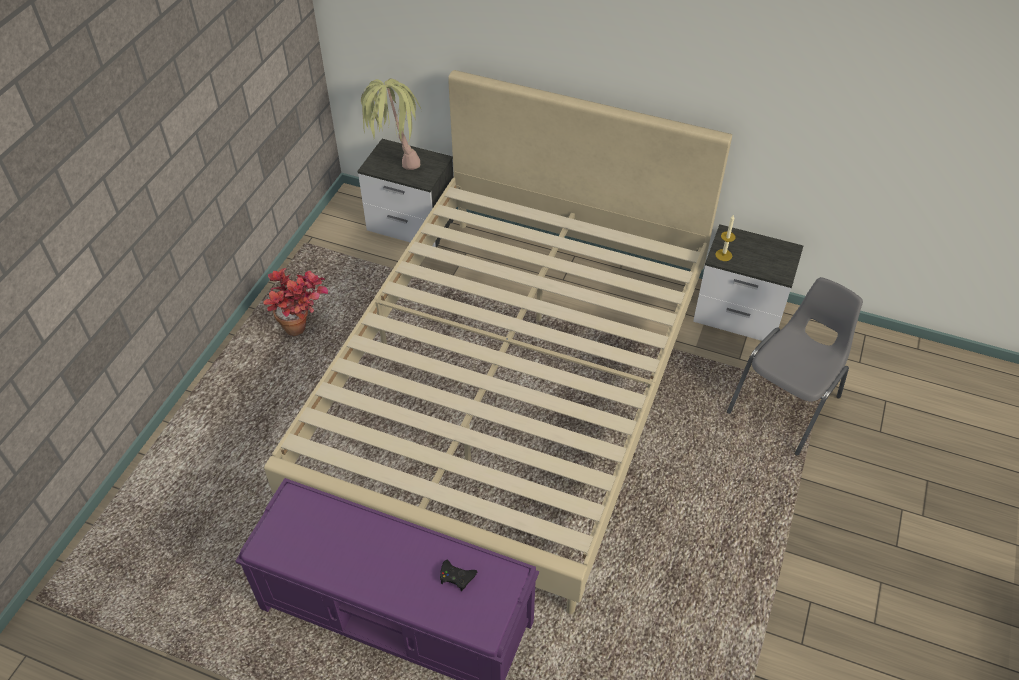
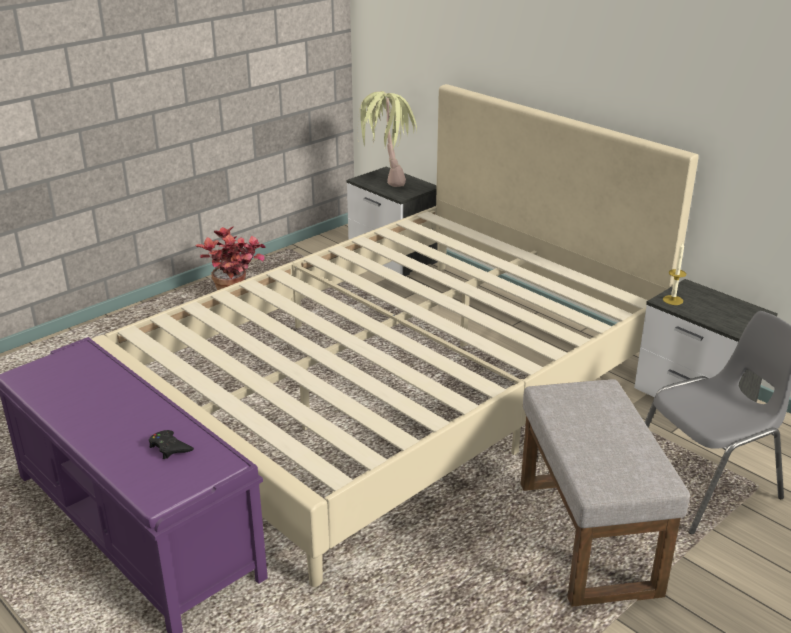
camera: 25 degrees right, 20 degrees down
(733, 486) = (589, 538): none -> grey ottoman

